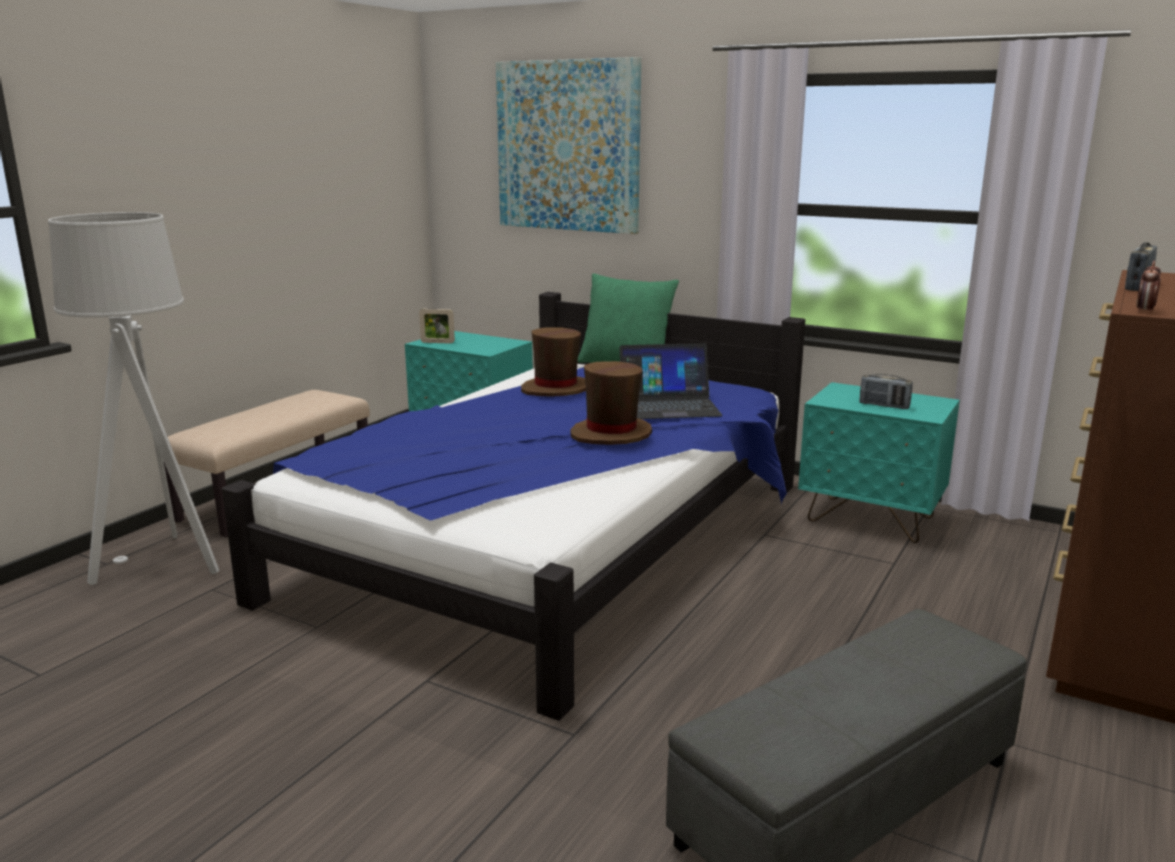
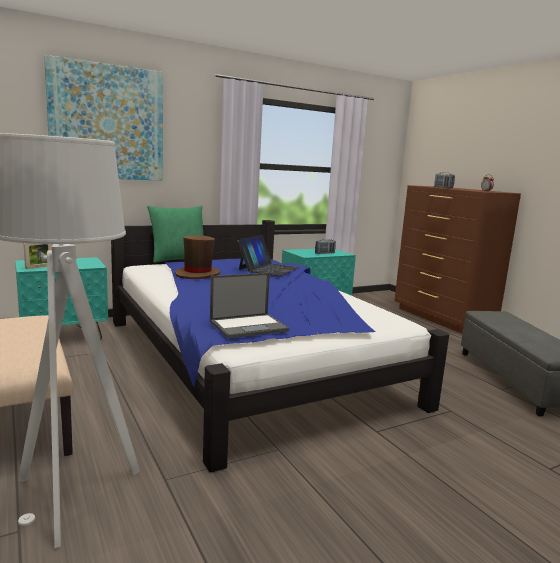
camera: 60 degrees left, 5 degrees down
(346, 458) = (249, 326): none -> laptop
(611, 434) = (297, 282): brown hat -> none

